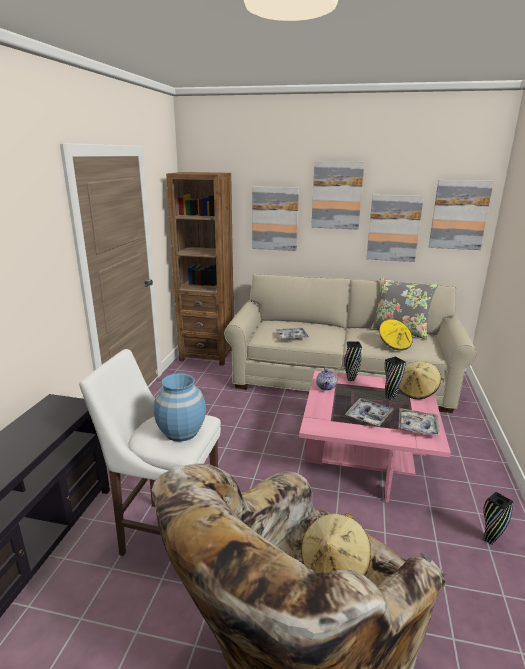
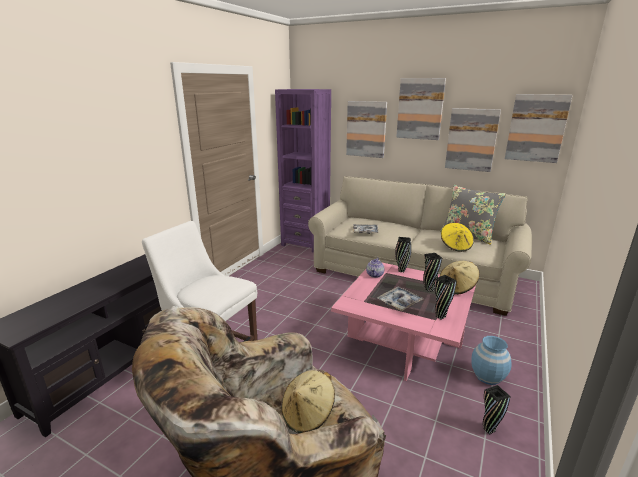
camera: 15 degrees right, 0 degrees up
(181, 432) = (218, 289): blue vase -> blue vase (487, 376)
(207, 355) = (305, 243): brown bookcase -> purple bookcase
(417, 426) = (440, 316): tray -> black vase

